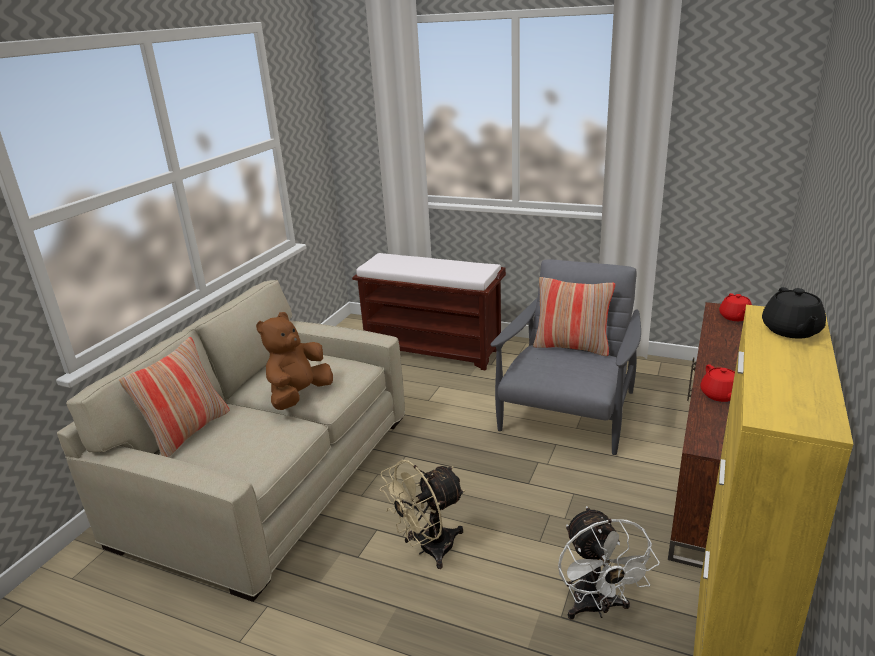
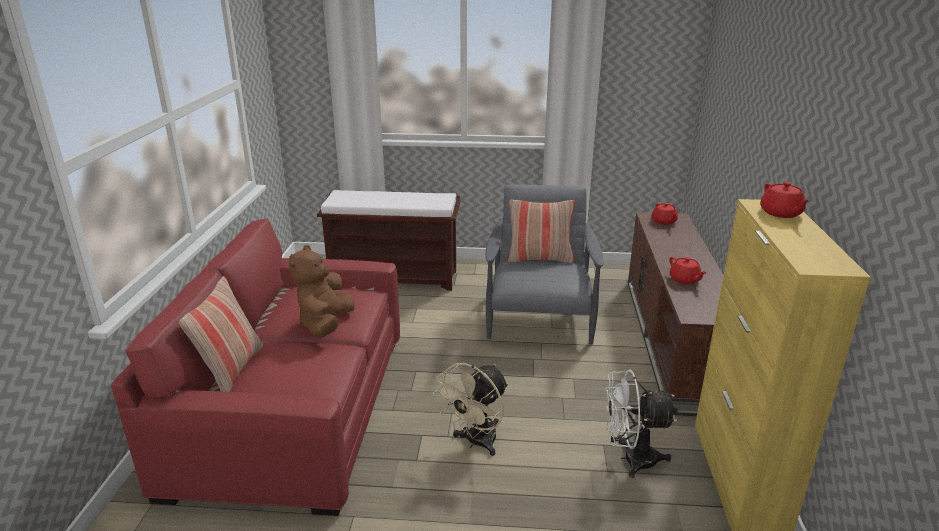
camera: 20 degrees left, 0 degrees up
(269, 474) = (292, 407): beige sofa -> red sofa
(596, 608) = (630, 459): white fan -> white fan turned 120 degrees clockwise
(791, 331) = (781, 213): black teapot -> red teapot

